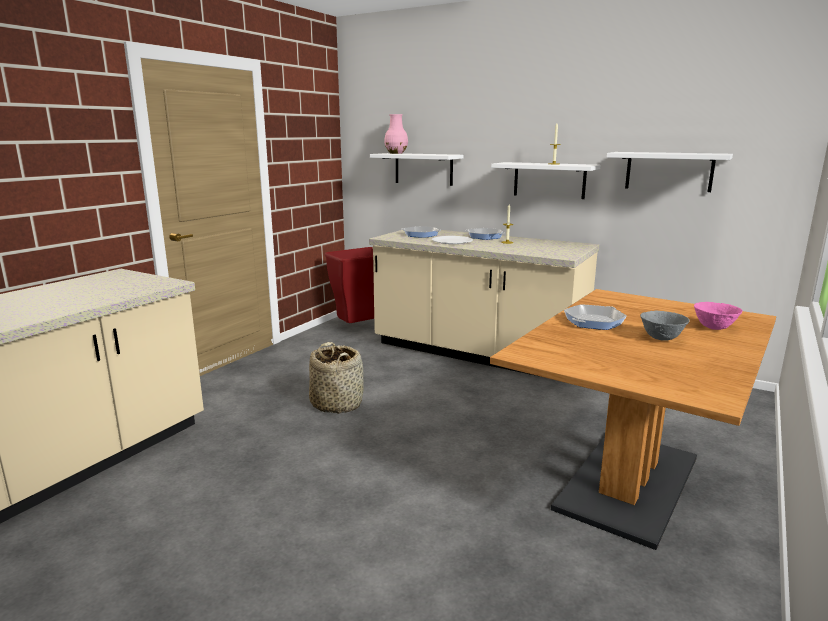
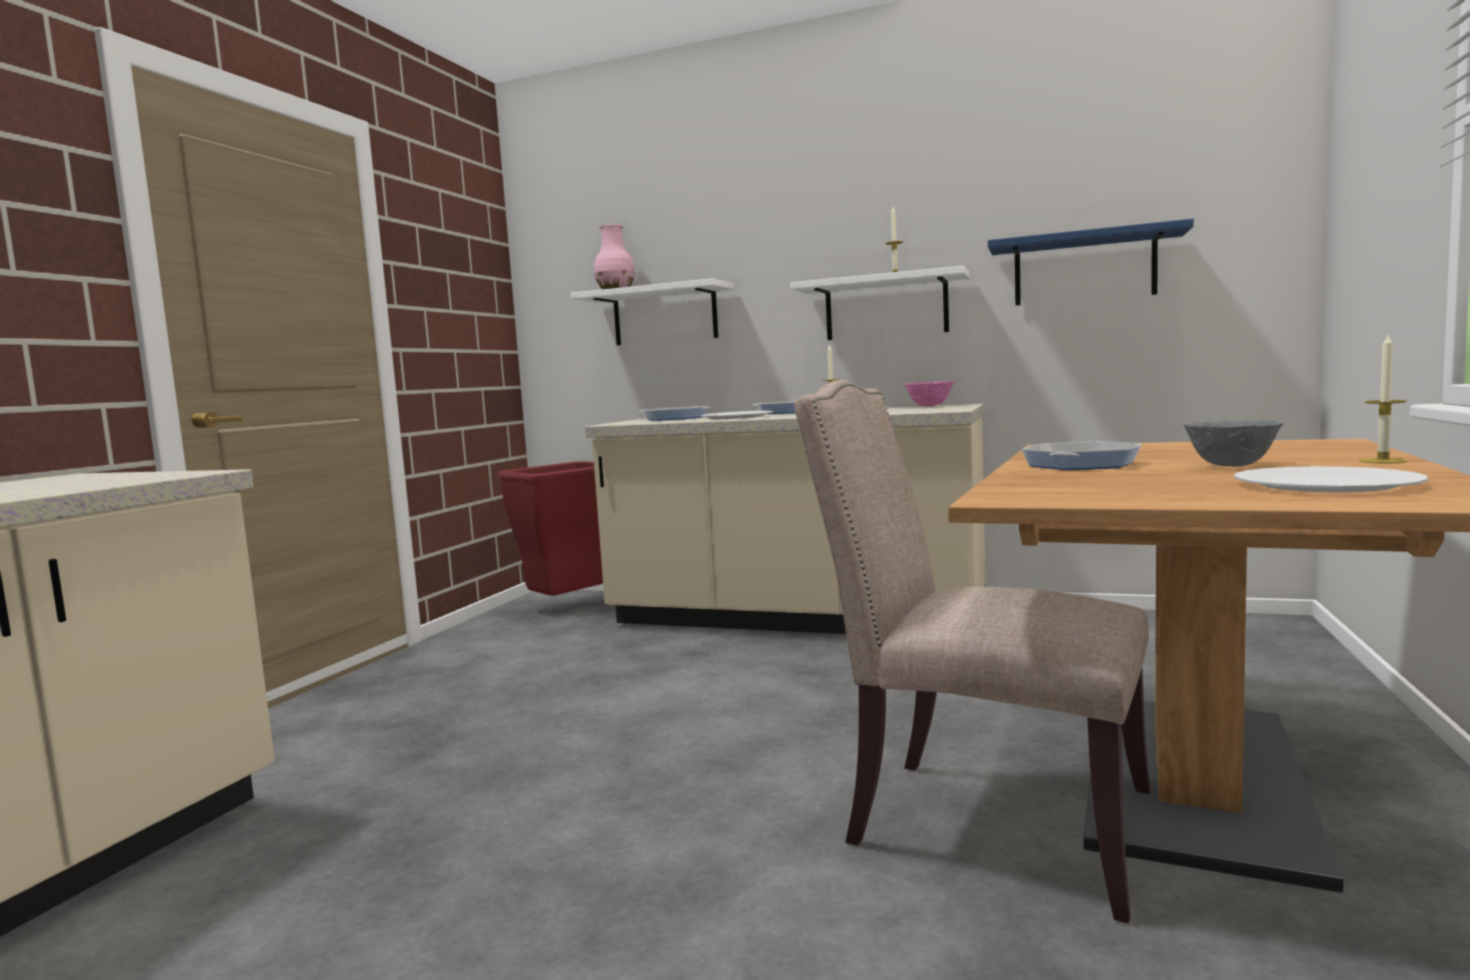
camera: 10 degrees left, 10 degrees down
(337, 403) = (562, 723): basket -> none
(512, 489) = (985, 823): none -> beige chair
(669, 171) = (1084, 269): white shelf -> blue shelf
(676, 368) = (1326, 484): none -> white plate
(714, 328) = (1297, 452): pink bowl -> pink bowl (930, 406)
(740, 347) = (1383, 461): none -> candle

